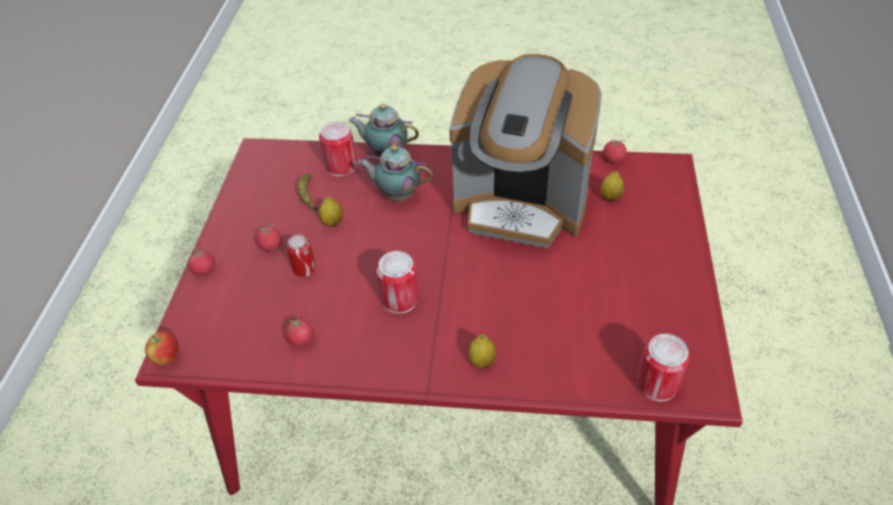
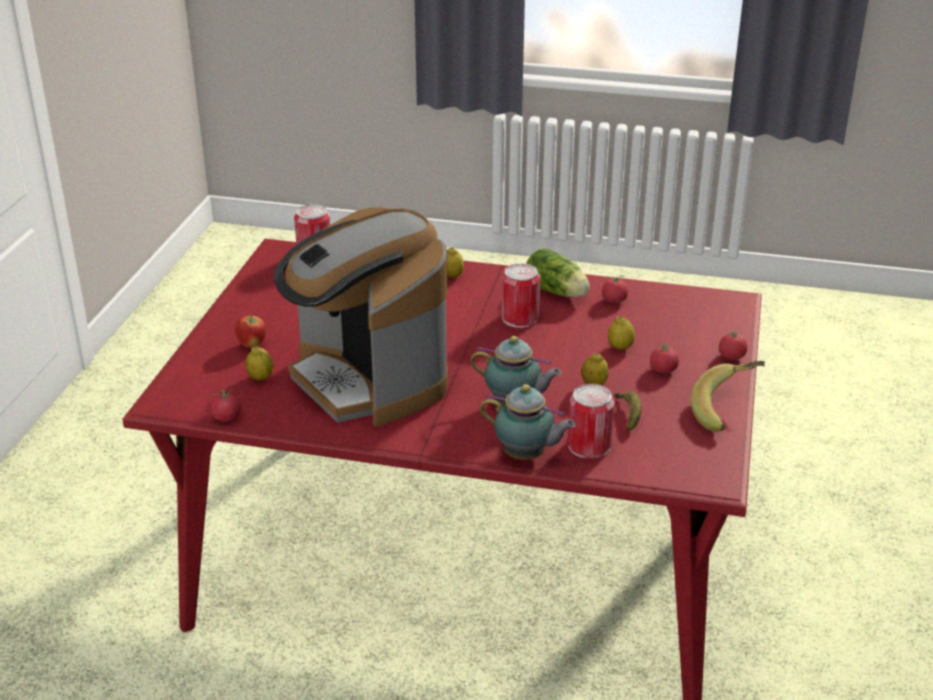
camera: 175 degrees left, 15 degrees down
(167, 358) = (736, 299): apple -> apple (252, 345)
(228, 209) = (728, 411): none -> banana
(304, 269) = (620, 347): can -> lemon
(361, 346) = (558, 292): none -> lettuce
(521, 205) = (368, 380): coffee machine -> coffee machine turned 150 degrees counterclockwise

